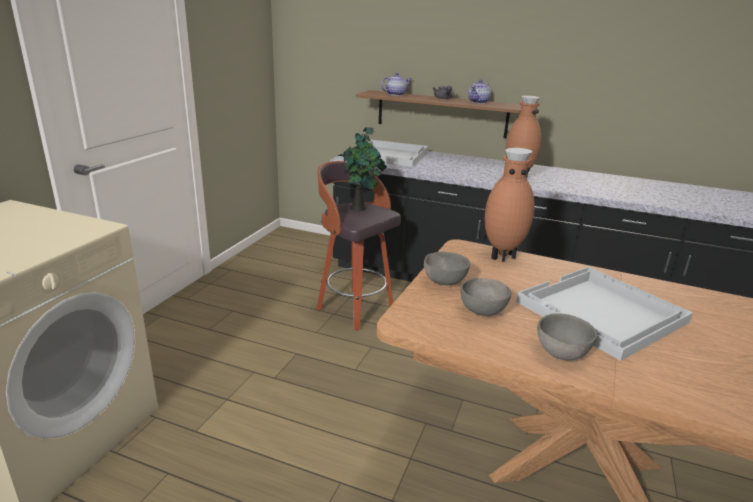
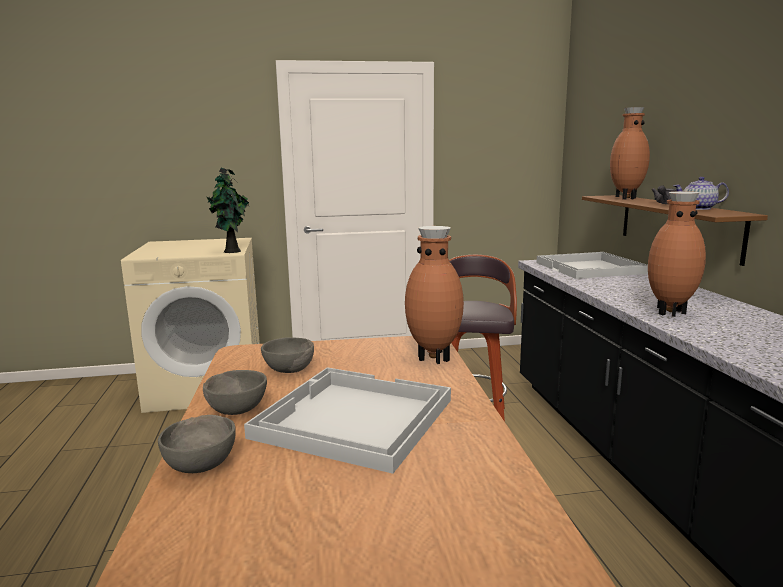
camera: 60 degrees right, 10 degrees down
(360, 208) = (480, 305): potted plant -> potted plant (232, 251)
(395, 94) = (625, 198): teapot -> brown vase
(444, 281) = (333, 349): grey bowl -> grey bowl (202, 466)

